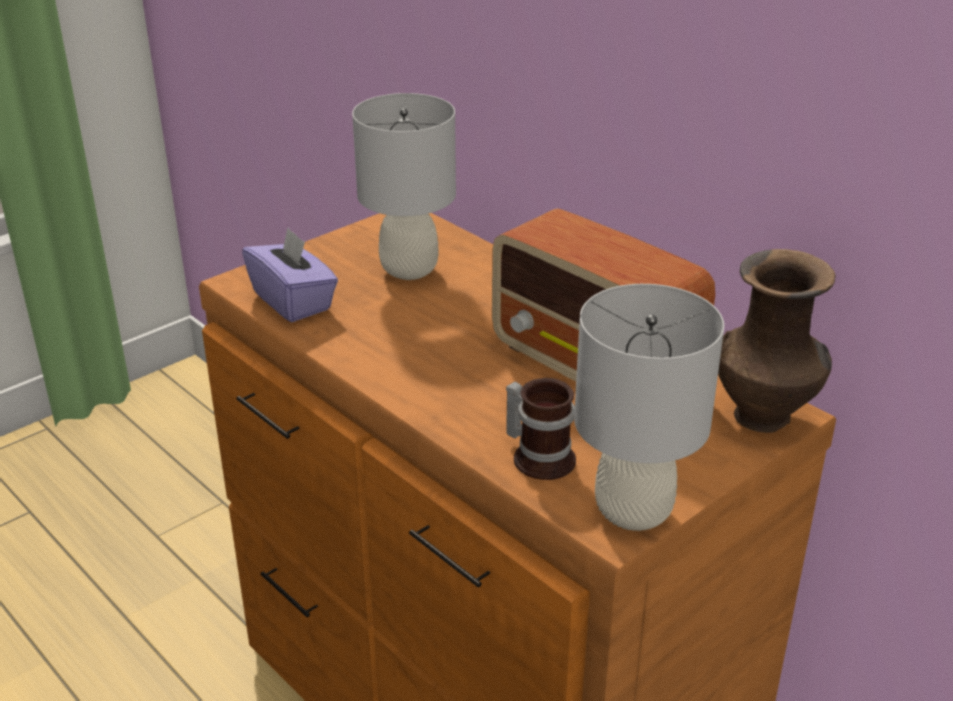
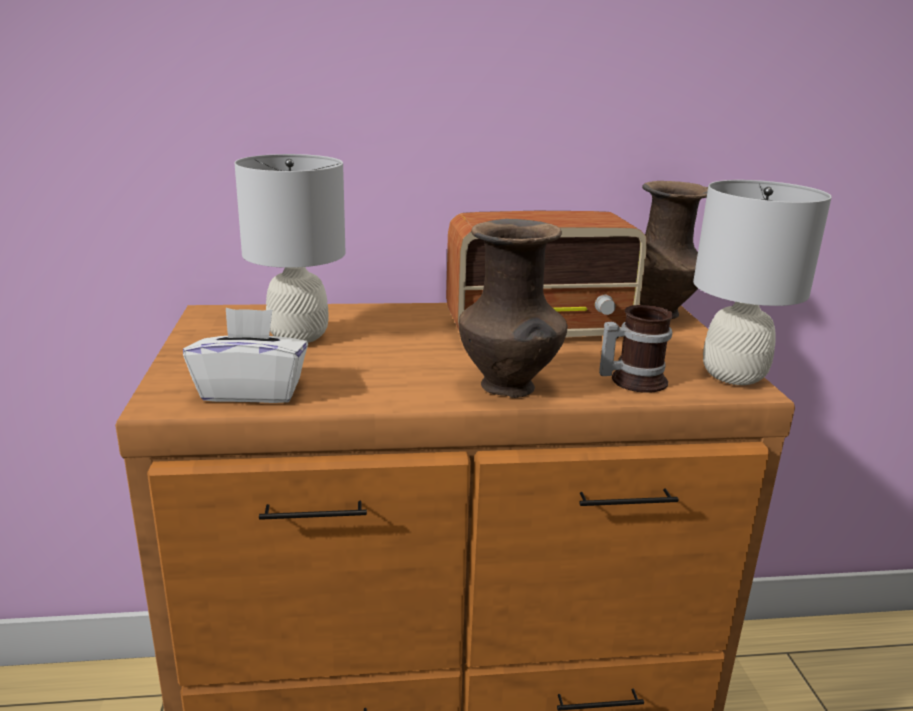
camera: 55 degrees left, 10 degrees down
(293, 301) = (252, 391): purple tissue box -> white tissue box
(437, 400) = (509, 388): none -> brown vase

